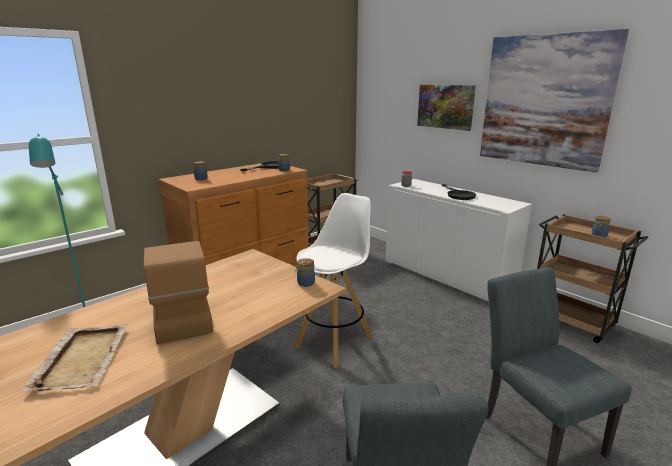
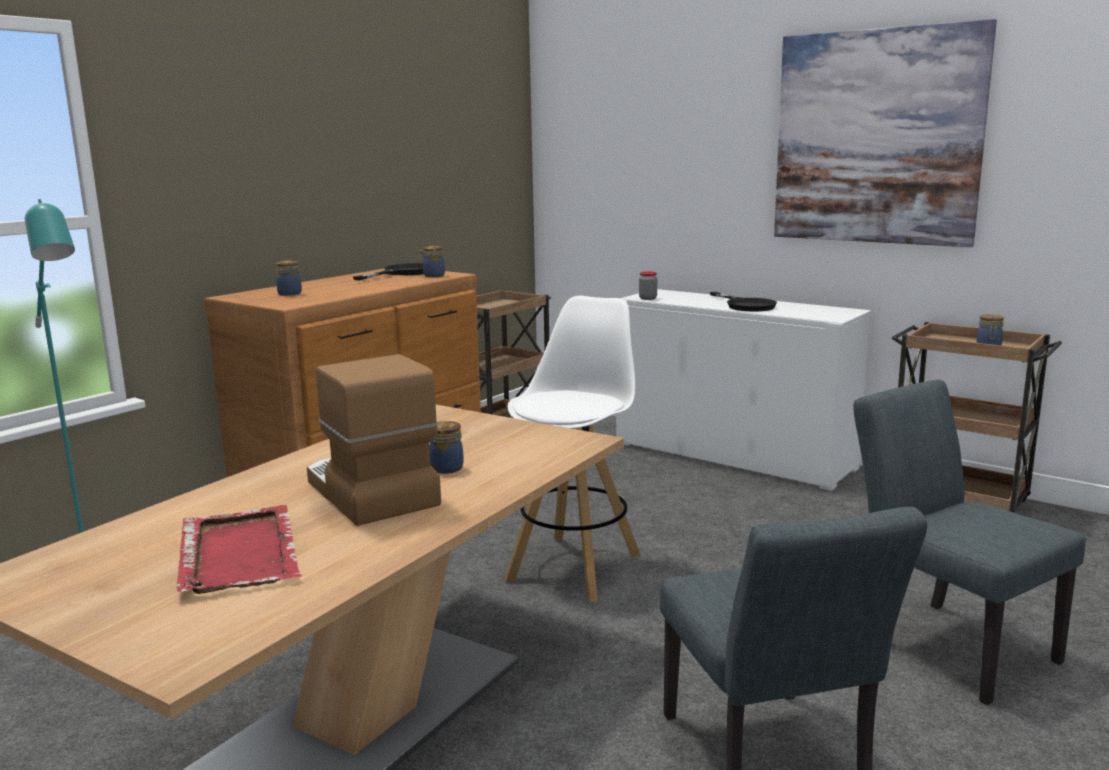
camera: 10 degrees left, 5 degrees down
(83, 358) = (239, 553): beige tray -> red tray
(305, 283) = (551, 437): jar -> jar (445, 468)
(445, 106) = (705, 156): picture -> none

